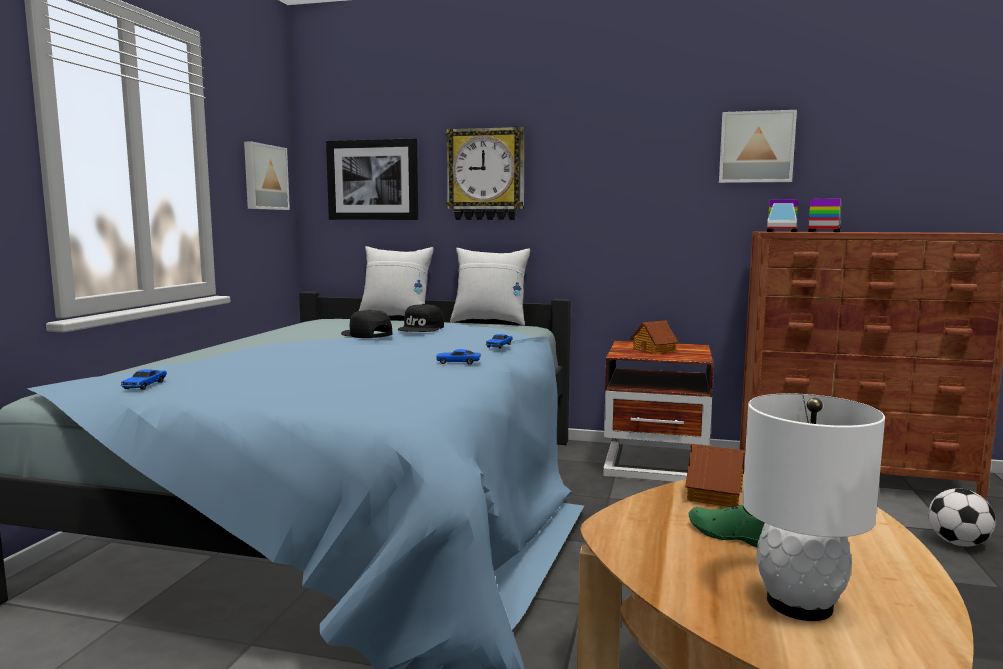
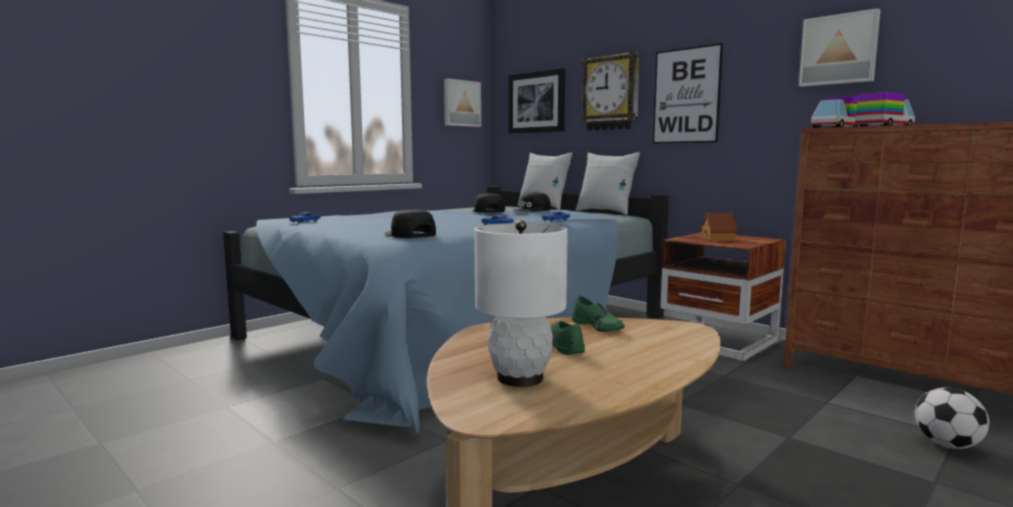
camera: 30 degrees right, 0 degrees up
(399, 398) = (409, 234): none -> black cap
(587, 184) = (686, 96): none -> picture
(713, 494) = (598, 326): toy house -> green shoe

